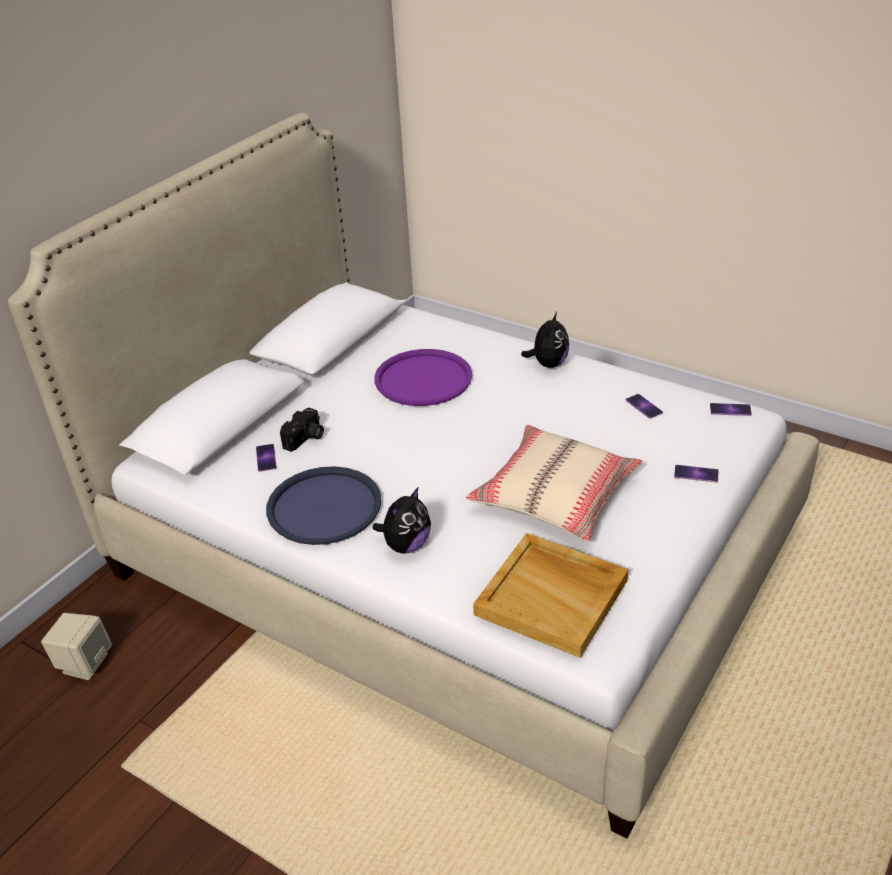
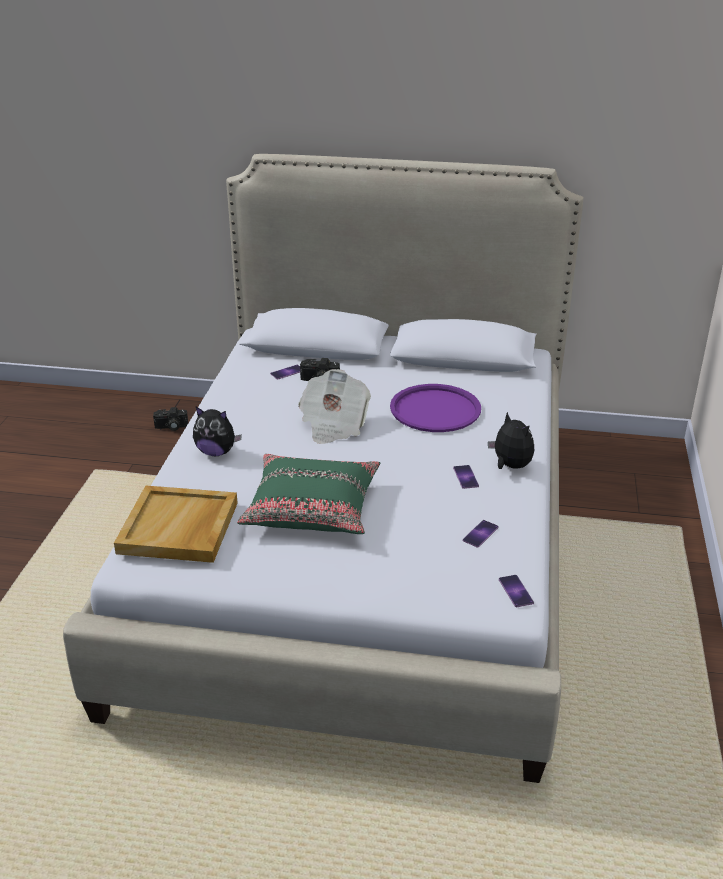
camera: 65 degrees right, 5 degrees down
(84, 663) = (171, 427): beige speaker -> camera
(324, 506) = (243, 408): blue tray -> none
(408, 448) = (333, 424): none -> newspaper
(548, 364) = (510, 466): plush toy -> plush toy turned 120 degrees counterclockwise
(555, 495) = (312, 507): beige pillow -> green pillow
(696, 474) = (388, 582): phone -> phone (465, 477)

